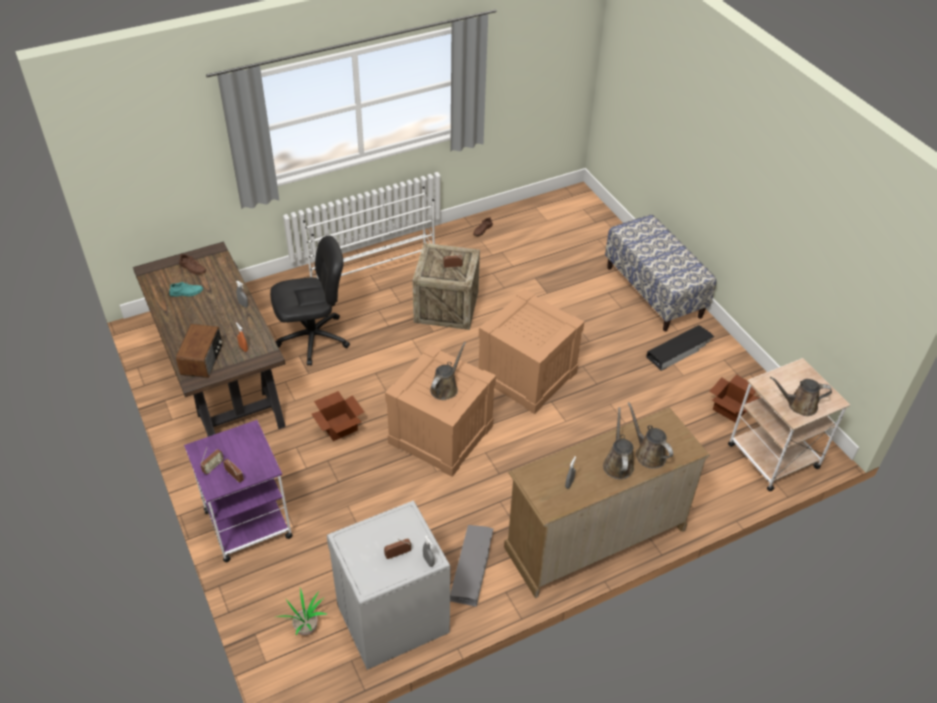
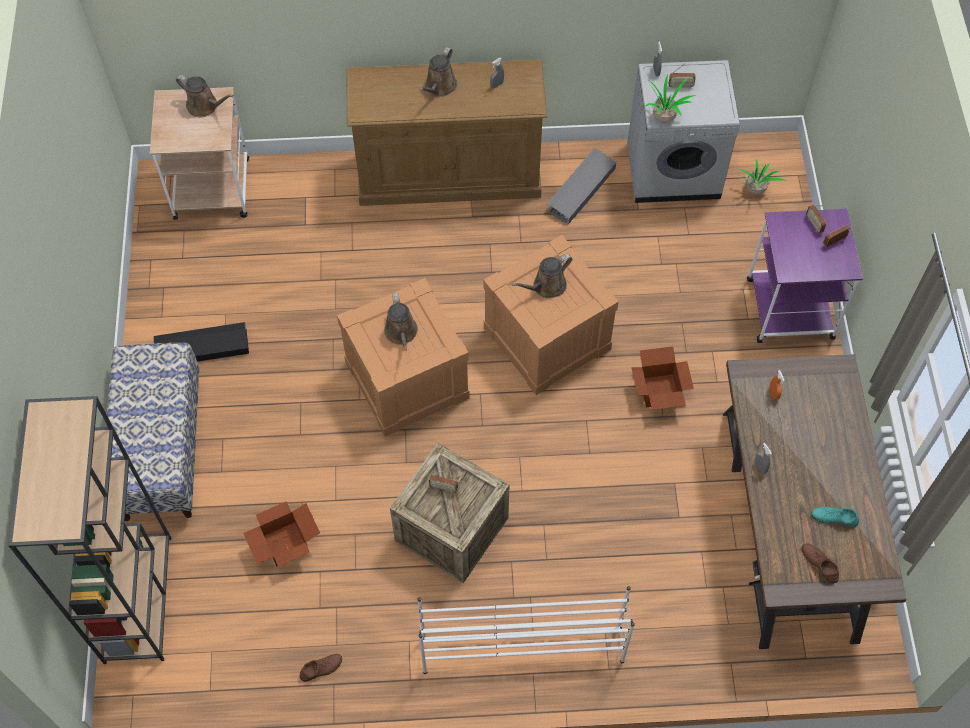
camera: 155 degrees left, 15 degrees up
(203, 359) = (826, 394): radio -> none
(313, 338) = (651, 540): black office chair -> none
(401, 515) = (664, 116): none -> potted plant
(604, 228) = (137, 598): none -> bookcase
(648, 453) = (404, 86): brown watering can -> brown watering can (401, 333)
(731, 408) = (207, 254): cardboard box -> cardboard box (284, 544)

